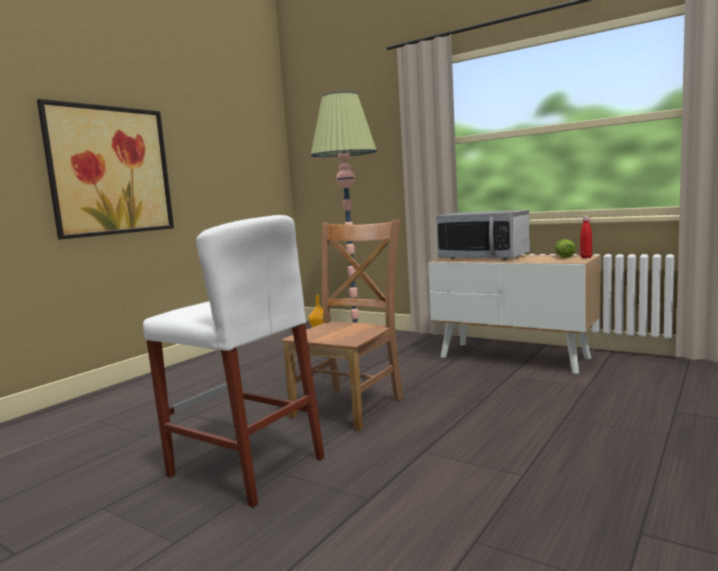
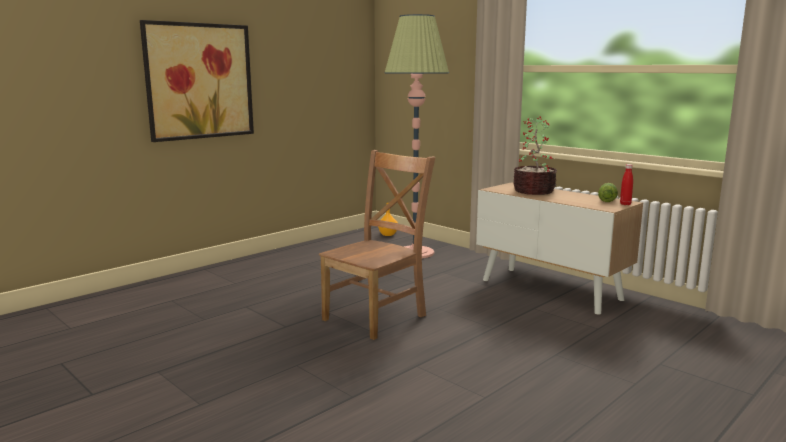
camera: 10 degrees right, 5 degrees up
(245, 467) = (271, 356): white stool -> none
(484, 257) = (533, 191): microwave -> potted plant

